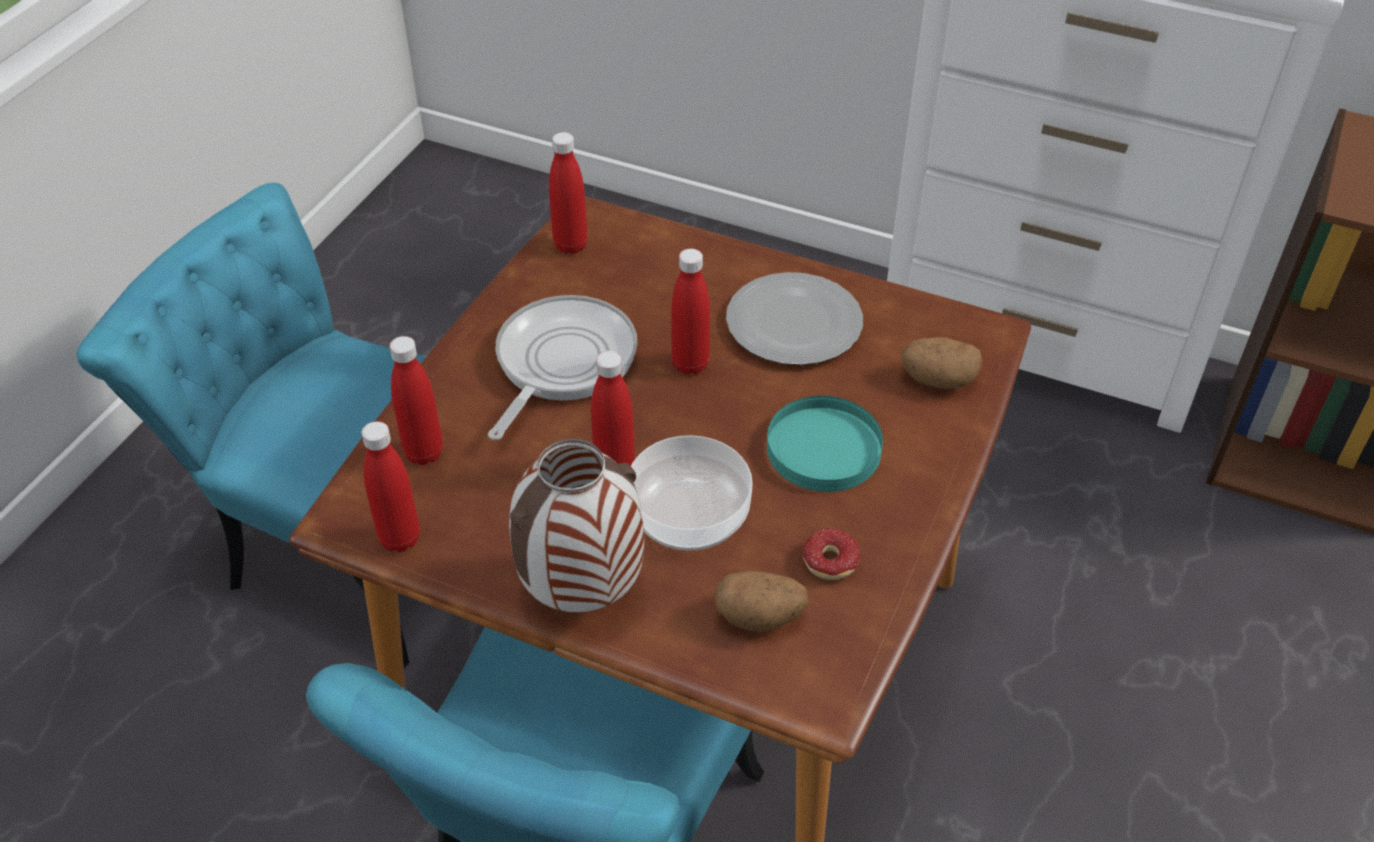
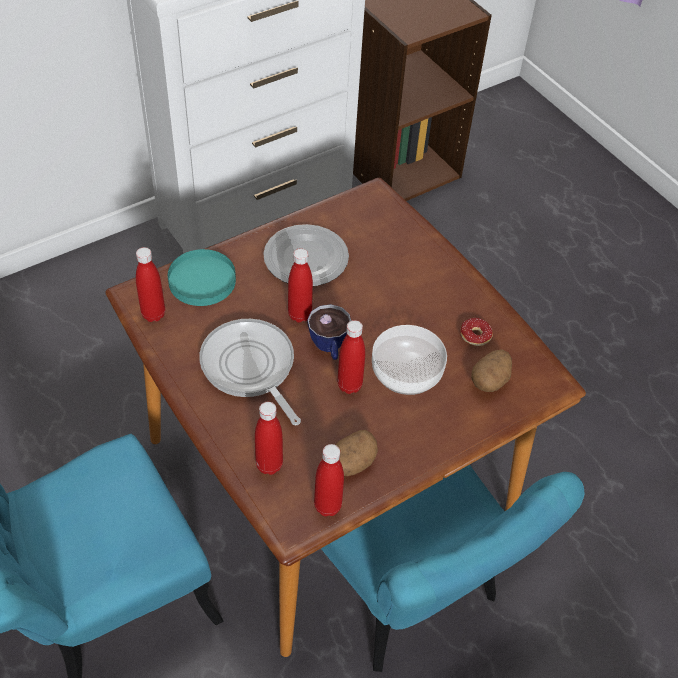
camera: 60 degrees left, 5 degrees up
(583, 593) = (426, 442): vase -> none
(662, 418) = (329, 347): none -> cup
(824, 448) = (402, 297): turquoise plate -> turquoise plate (202, 280)
(937, 379) = (391, 230): potato -> potato (351, 463)

